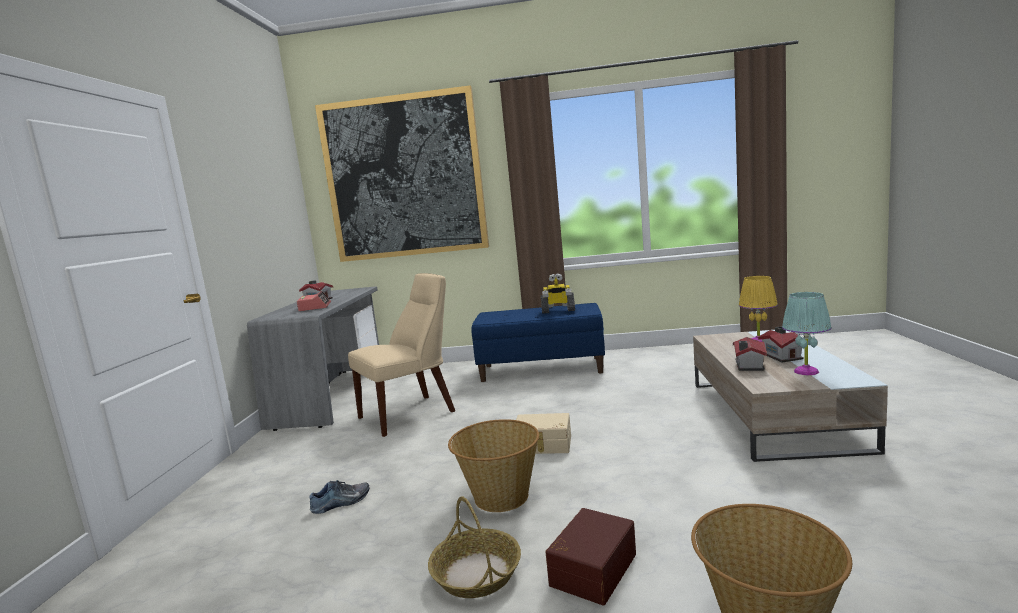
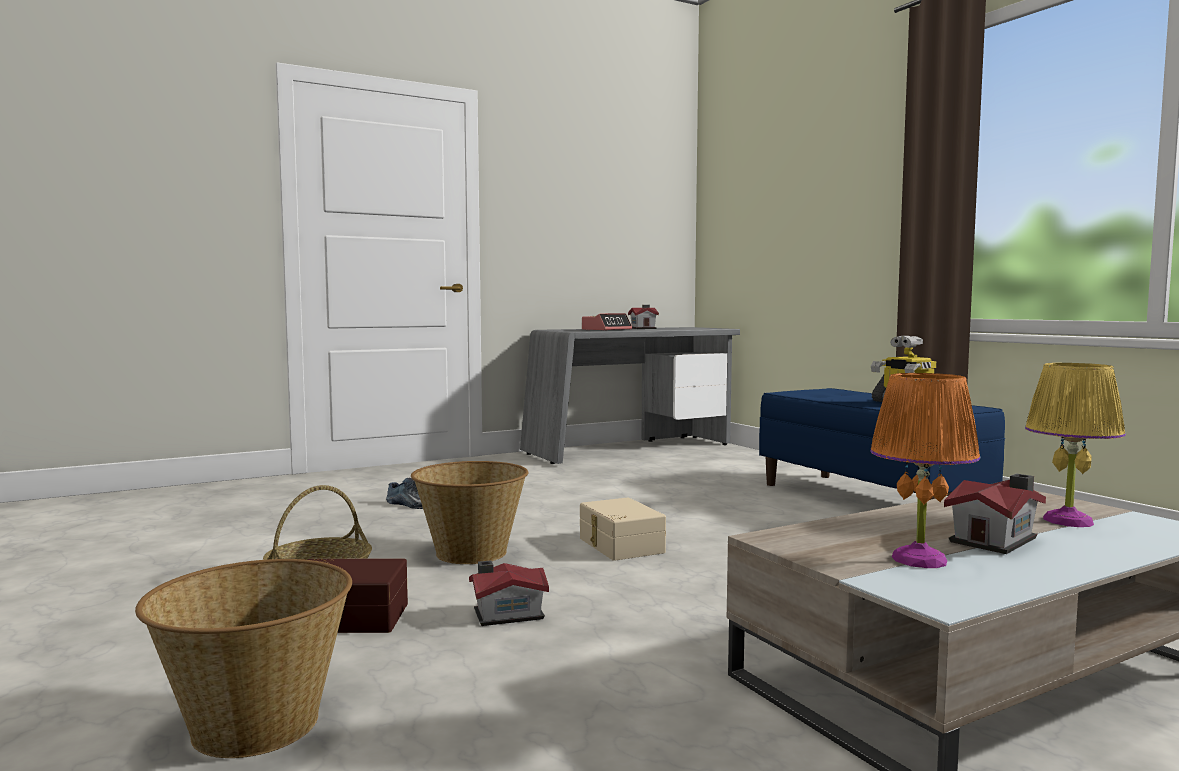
camera: 55 degrees right, 5 degrees down
(404, 177) = (789, 175): picture -> none
(411, 413) = (627, 481): beige chair -> none
(748, 365) = (883, 524): toy house -> toy house (506, 614)
(805, 371) = (918, 559): turquoise table lamp -> orange table lamp

